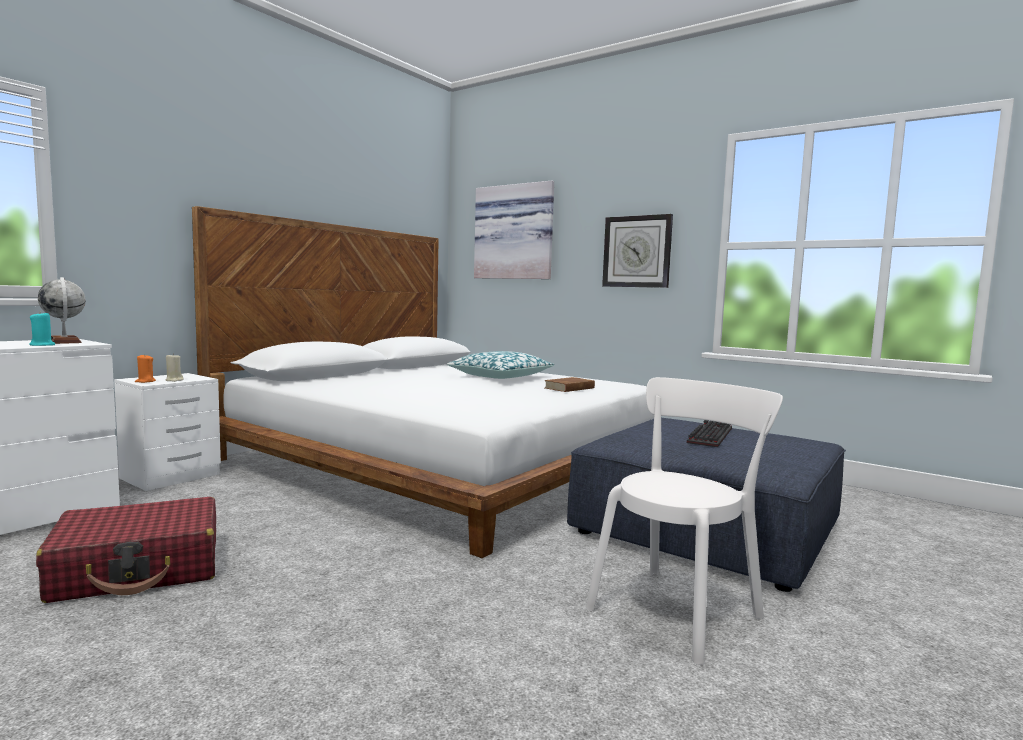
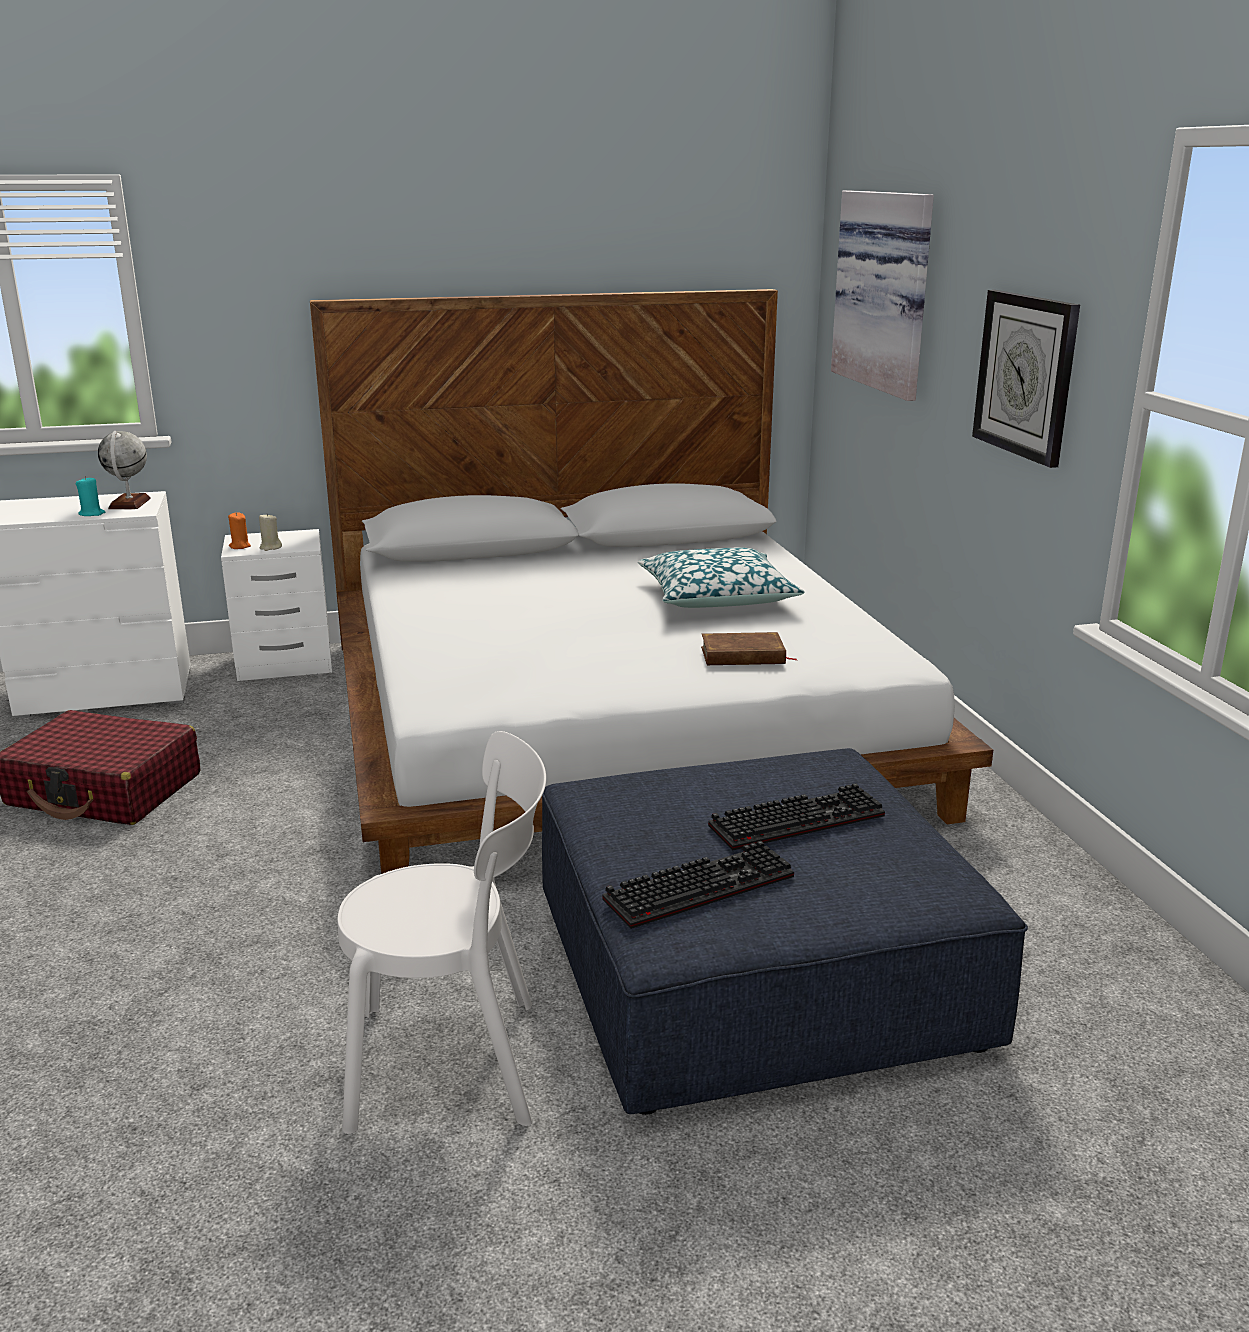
camera: 40 degrees right, 15 degrees up
(740, 459) = (700, 886): none -> keyboard

